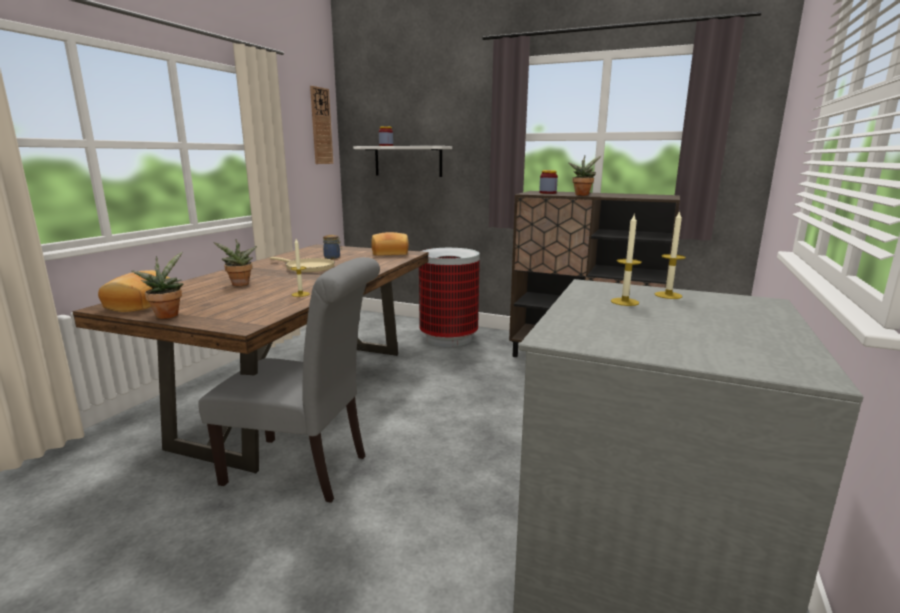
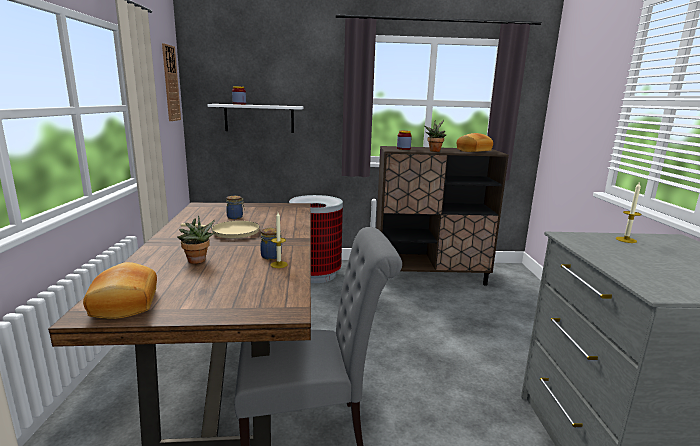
camera: 25 degrees left, 0 degrees up
(167, 315) = (183, 312): potted plant -> none
(307, 287) = (272, 256): none -> jar
(390, 253) = (281, 207): bread -> bread (473, 150)
(624, 302) = (618, 250): candle -> none

